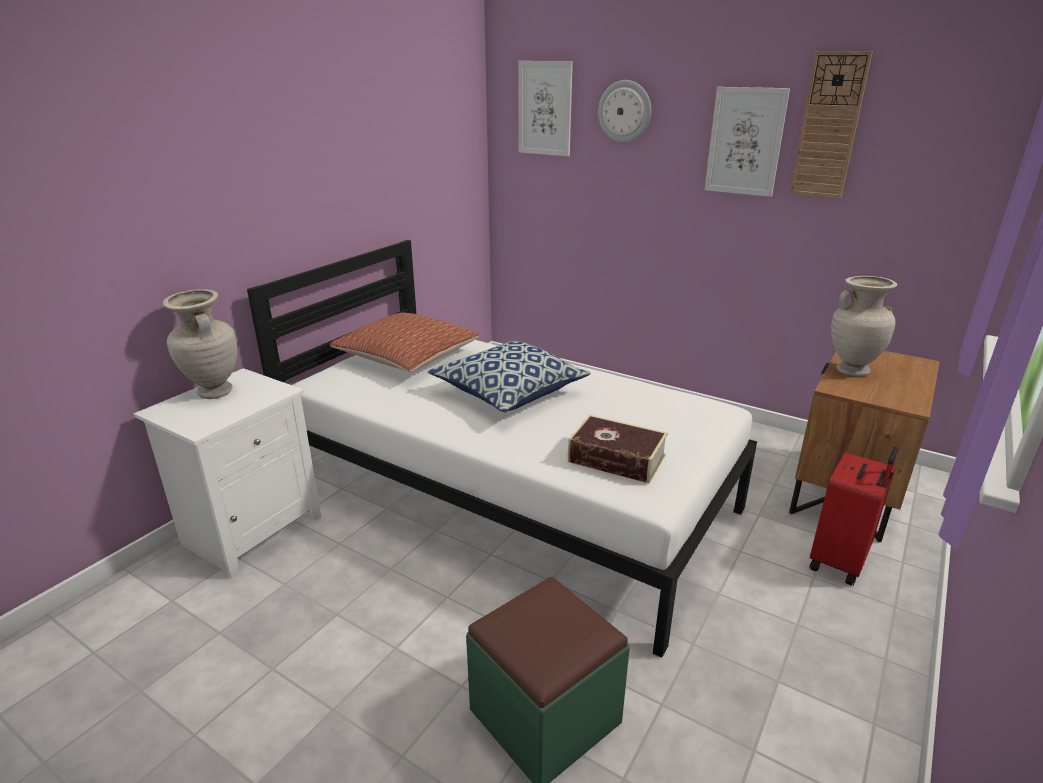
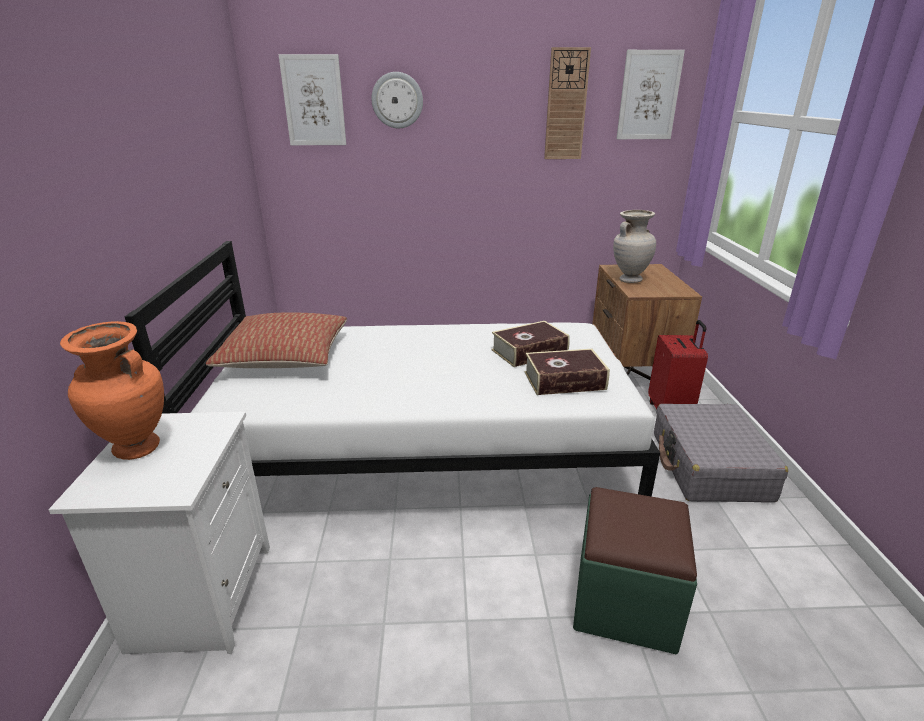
camera: 35 degrees left, 0 degrees up
(214, 393) = (136, 449): beige vase -> orange vase
(509, 392) = (419, 359): pillow -> none
(624, 418) = (529, 352): none -> book
(745, 142) = (505, 121): picture -> picture (649, 95)
(816, 643) = (709, 466): none -> grey suitcase

